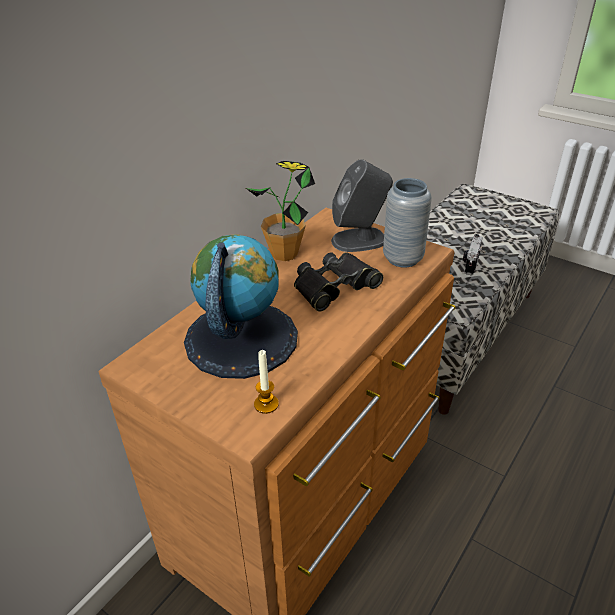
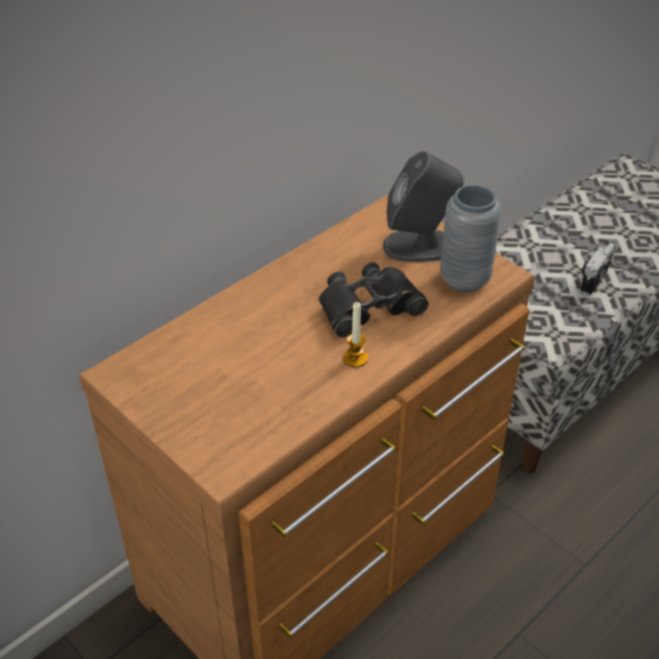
camera: 10 degrees right, 5 degrees up
(241, 338) = (242, 358): globe -> none
(266, 404) = (251, 441): candle -> candle (355, 358)
(284, 254) = (321, 254): potted plant -> none

